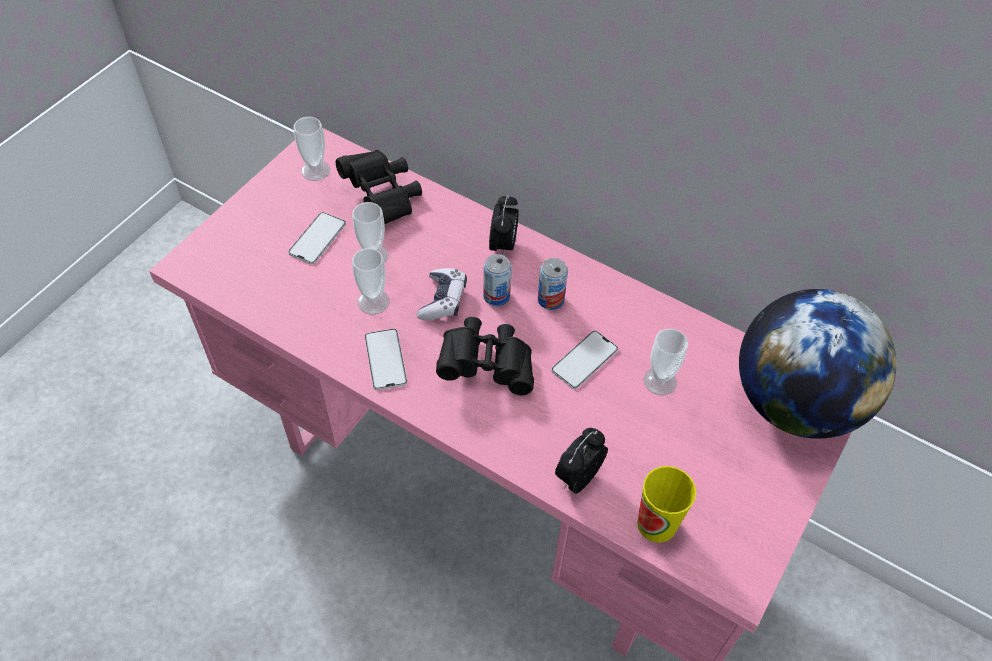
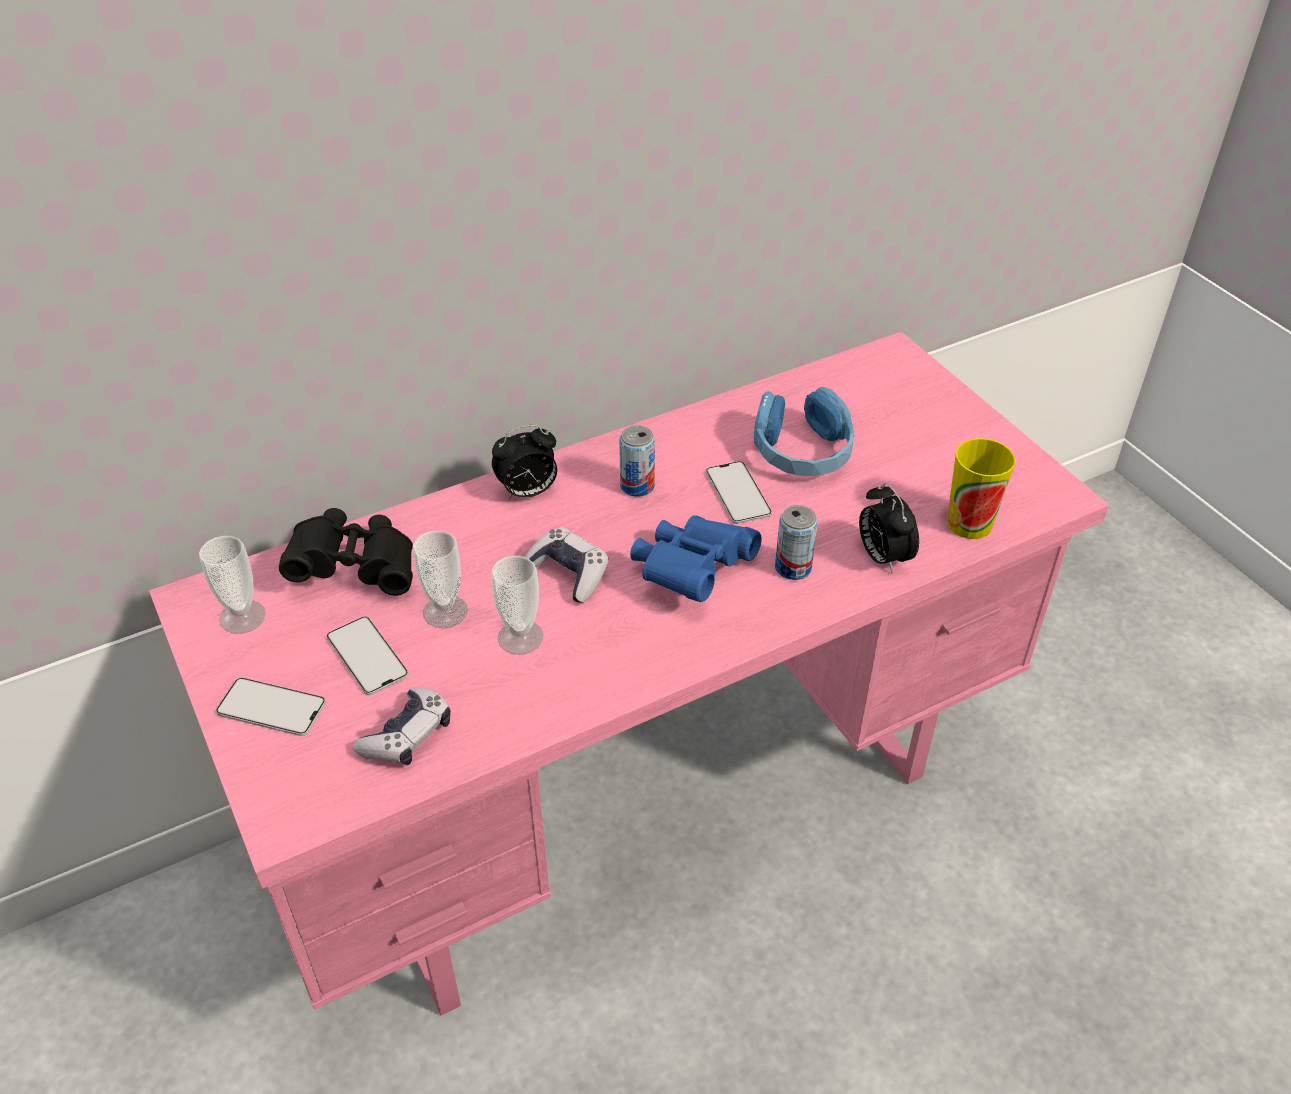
camera: 60 degrees left, 10 degrees down
(268, 286) = (407, 736): none -> game controller
(385, 359) = (619, 657): phone -> phone (271, 707)
(487, 365) = (691, 571): black binoculars -> blue binoculars
(496, 296) = (598, 526): can -> can (793, 567)
(503, 245) = (528, 492): alarm clock -> alarm clock turned 120 degrees clockwise
(660, 381) = (802, 451): cup -> blue headphones
(795, 402) = (884, 377): globe -> none

